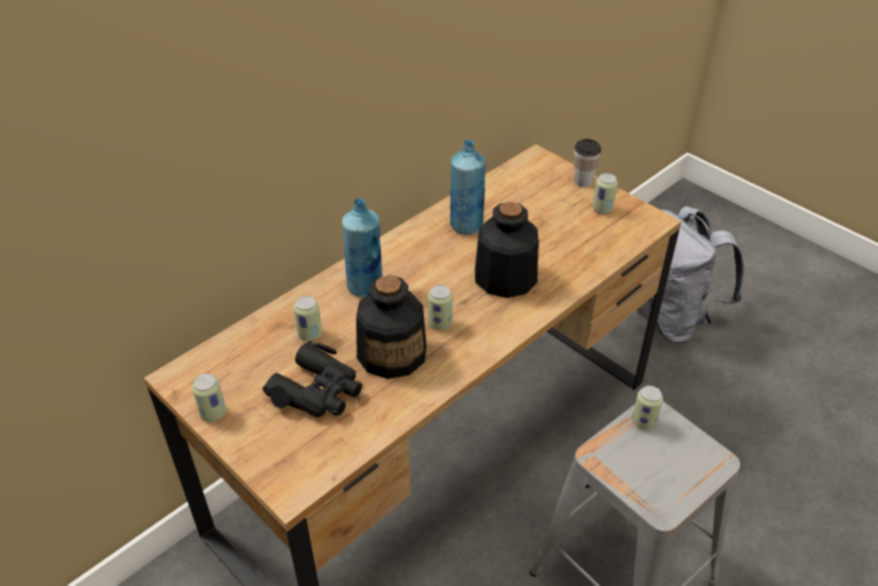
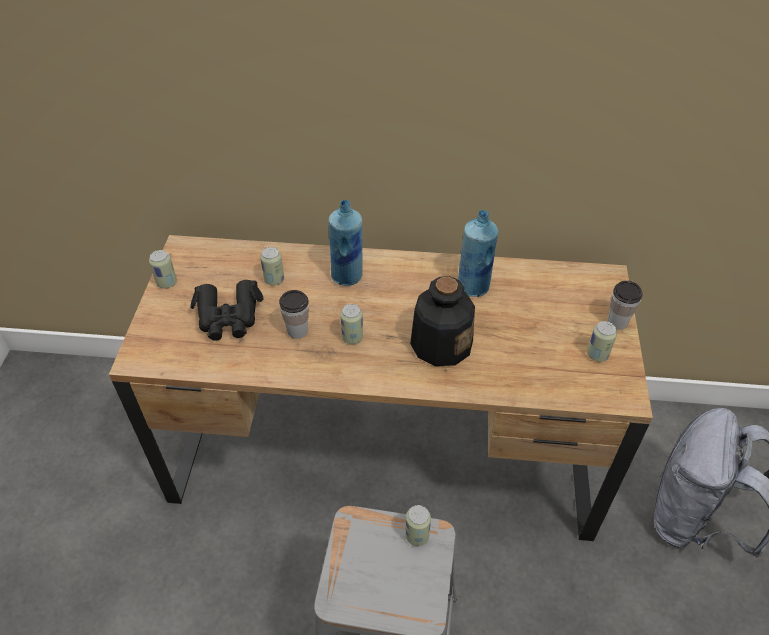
camera: 50 degrees right, 5 degrees up
(392, 353) = (297, 331): bottle -> cup

